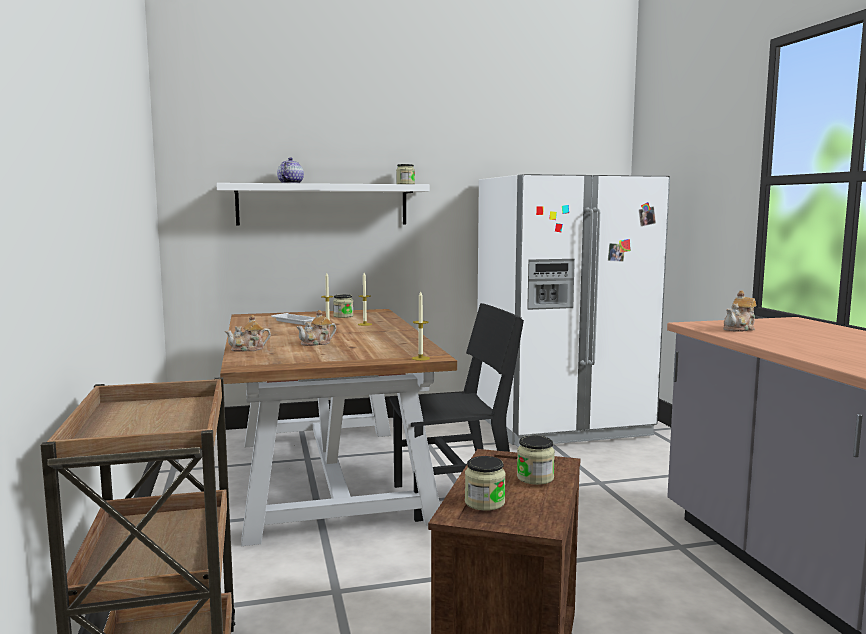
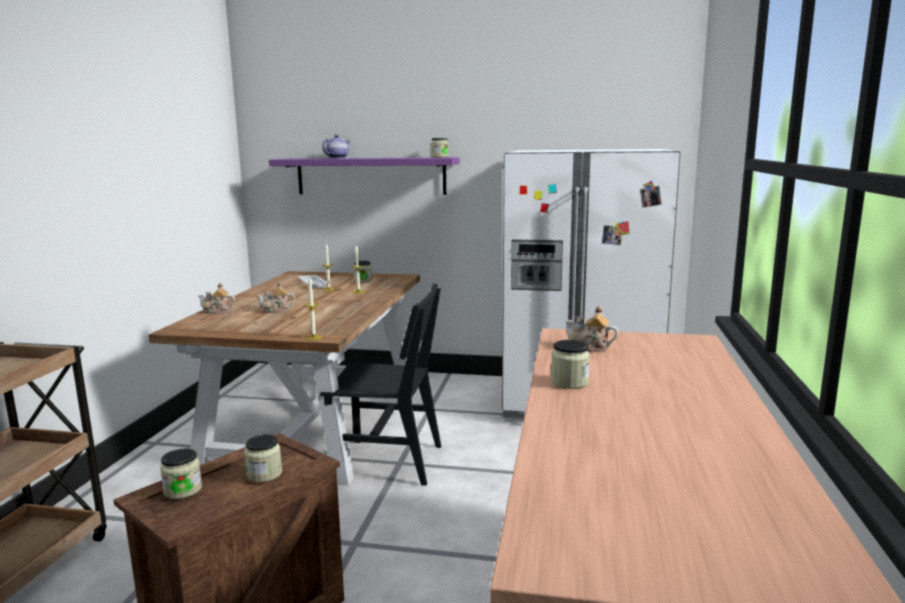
camera: 25 degrees right, 5 degrees up
(323, 204) = (370, 176): white shelf -> purple shelf
(740, 329) = (589, 347): teapot -> teapot turned 45 degrees clockwise
(791, 347) = (569, 382): none -> jar

